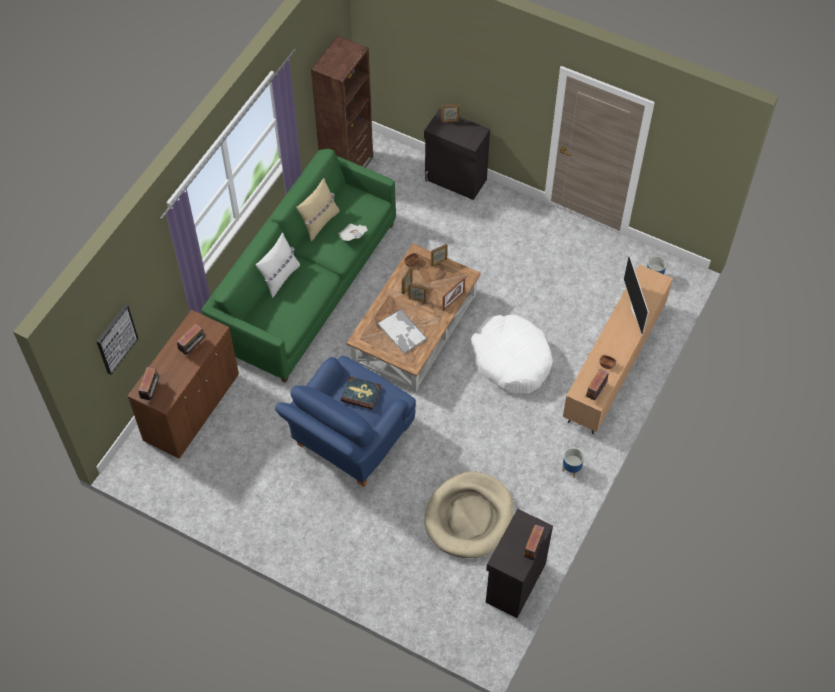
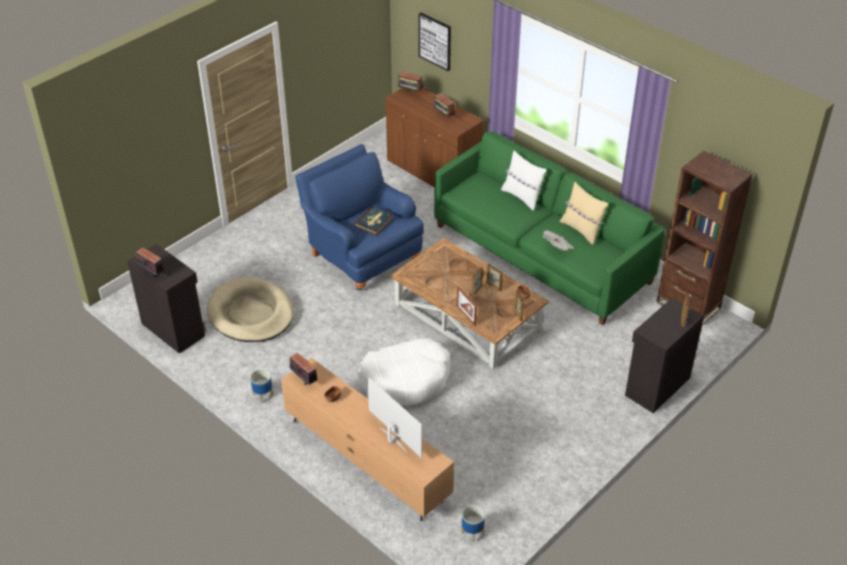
camera: 105 degrees right, 15 degrees down
(402, 332) = (442, 274): tray -> none
(635, 310) = (392, 440): television -> television turned 45 degrees clockwise

